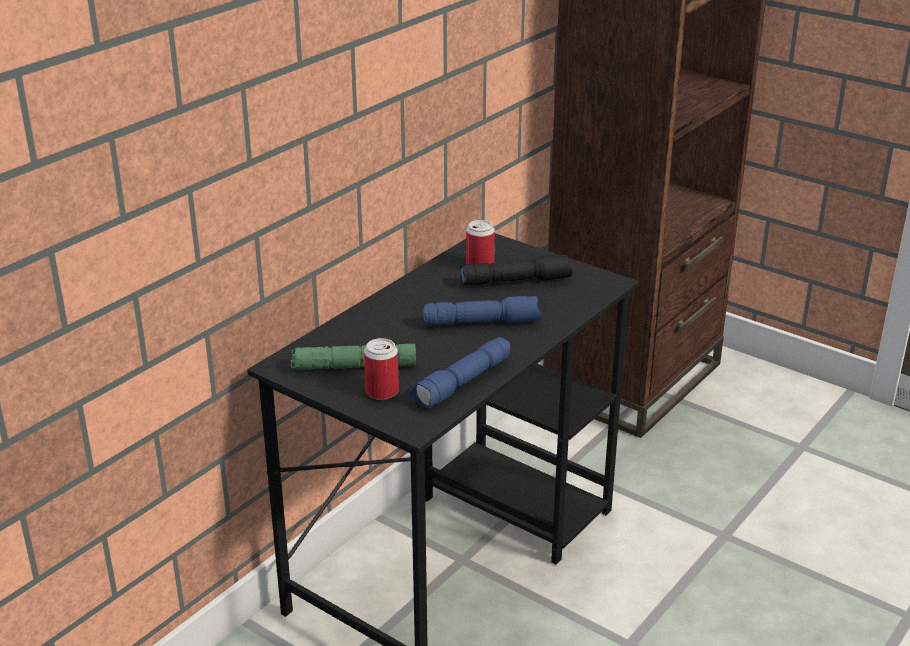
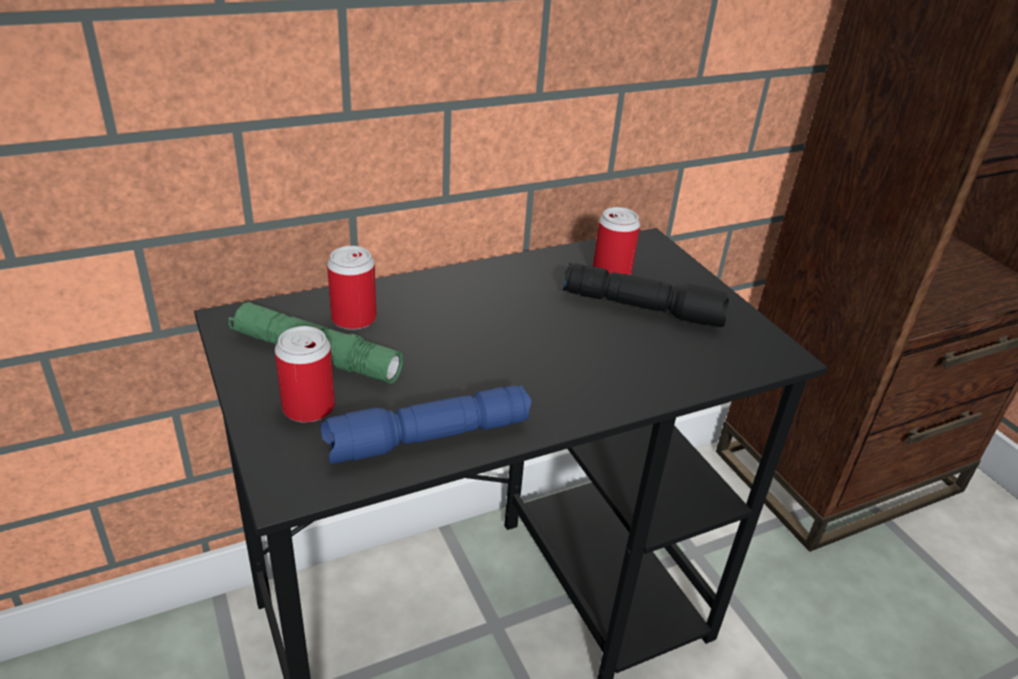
camera: 25 degrees right, 5 degrees up
(353, 341) = (354, 319): none -> can
(482, 322) = (545, 351): blue flashlight -> none

